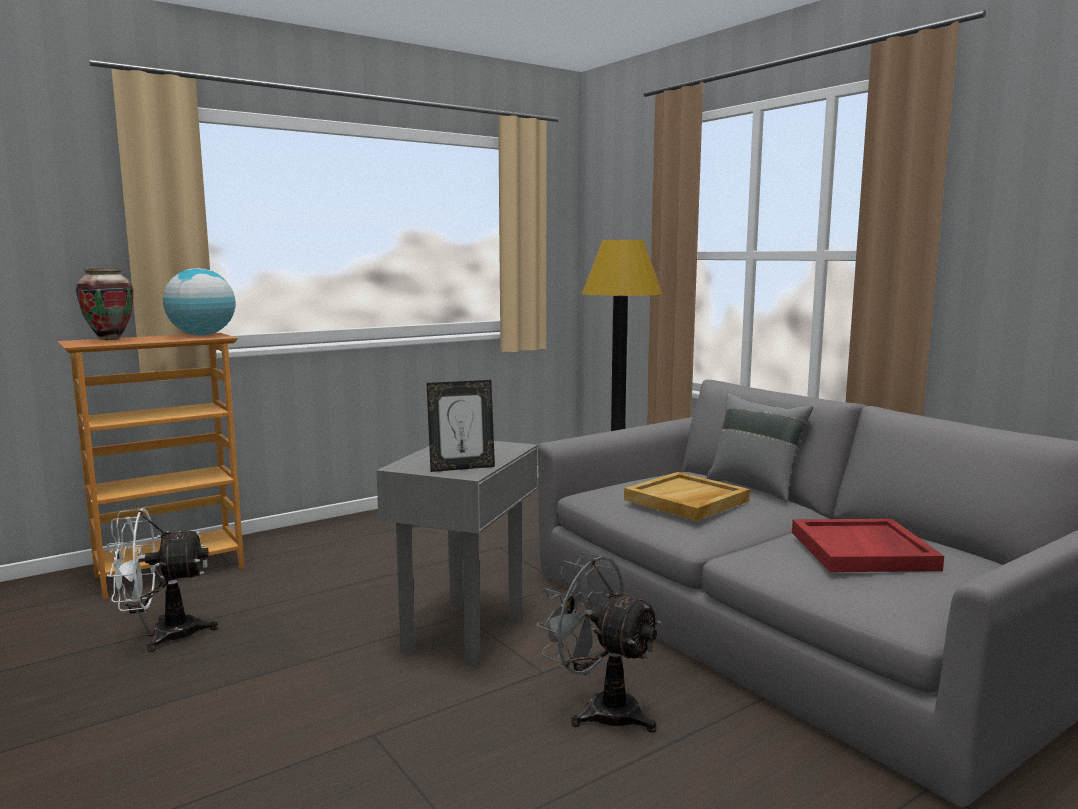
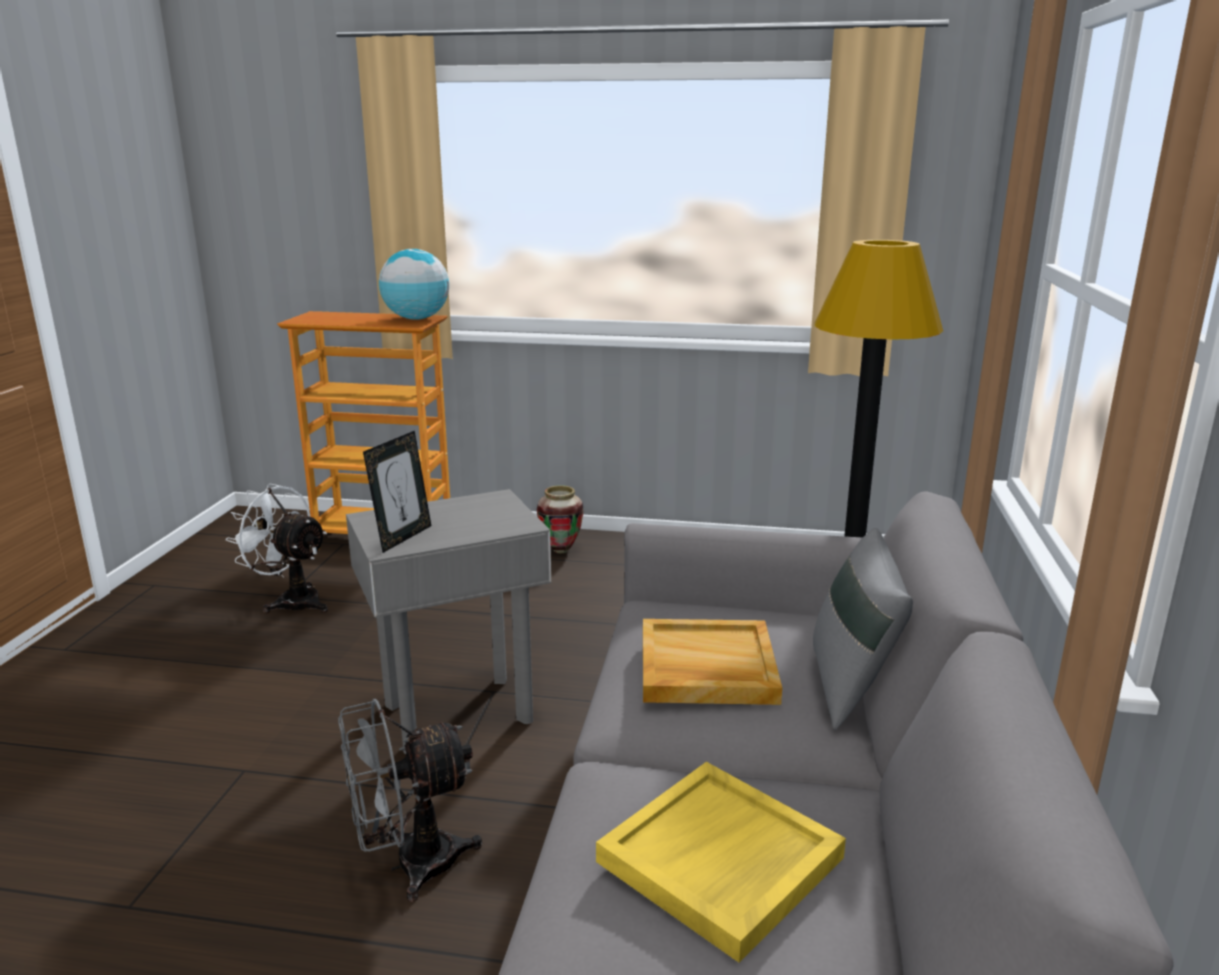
camera: 45 degrees right, 10 degrees up
(110, 339) = (343, 314): vase -> vase (561, 550)
(461, 468) = (402, 537): picture frame -> picture frame turned 90 degrees counterclockwise
(600, 709) = (410, 865): grey fan -> grey fan turned 105 degrees counterclockwise
(864, 551) = (720, 861): red tray -> yellow tray

